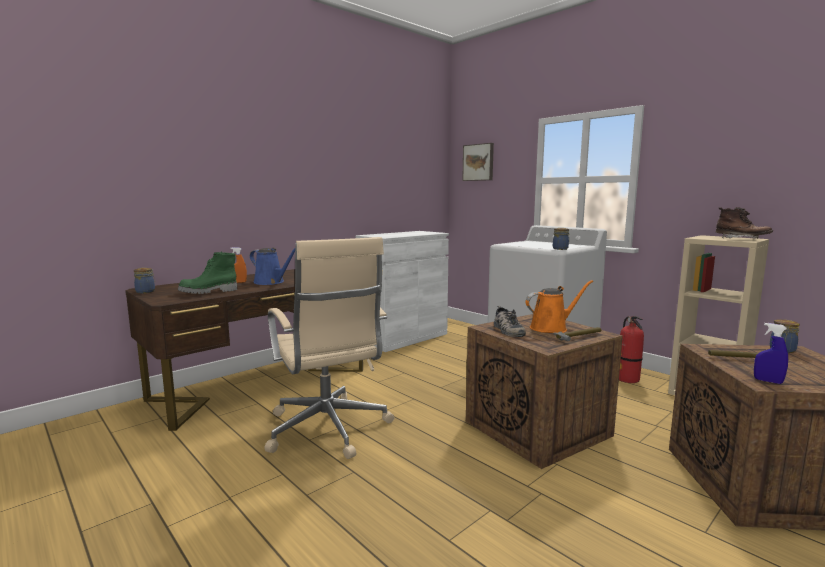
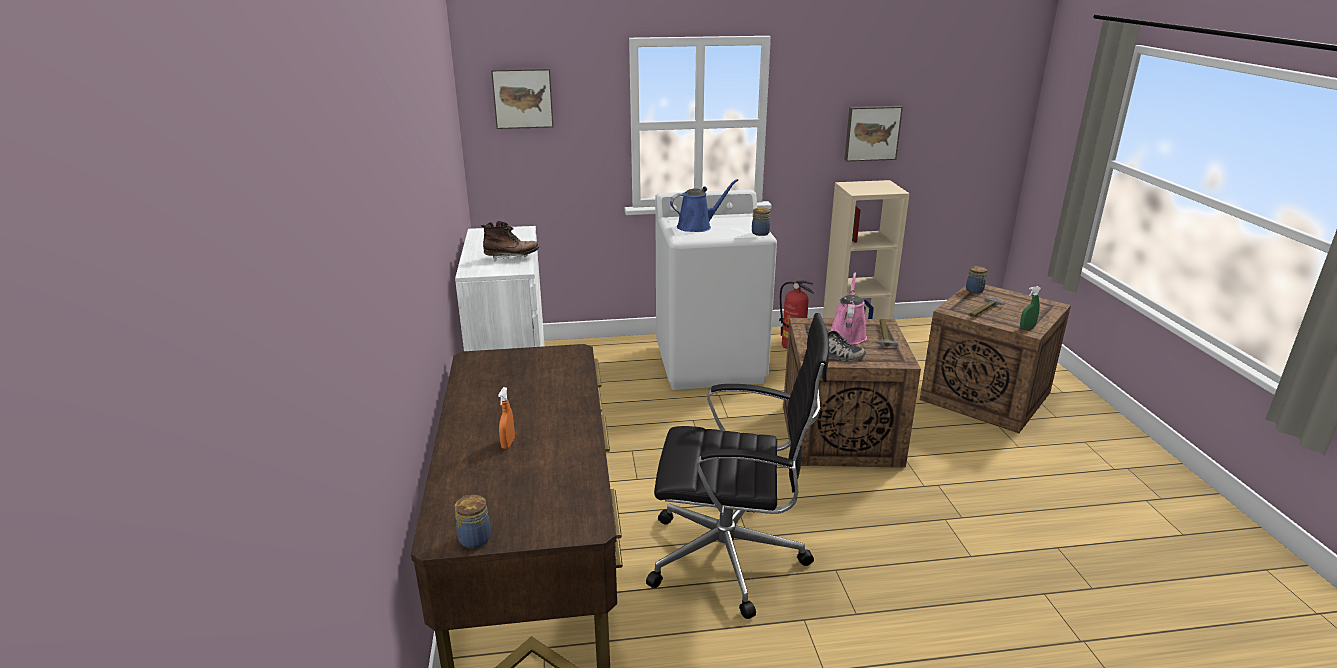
camera: 55 degrees left, 15 degrees up
(208, 292) = (556, 480): green boot -> none
(271, 282) = (546, 418): blue watering can -> blue watering can (697, 226)
(328, 430) = (731, 558): beige office chair -> black office chair
(551, 328) = (847, 334): orange watering can -> pink watering can
(741, 239) = (886, 188): brown boot -> brown boot (512, 258)
(750, 189) = (871, 133): none -> picture
(768, 381) = (1027, 327): blue spray bottle -> green spray bottle

